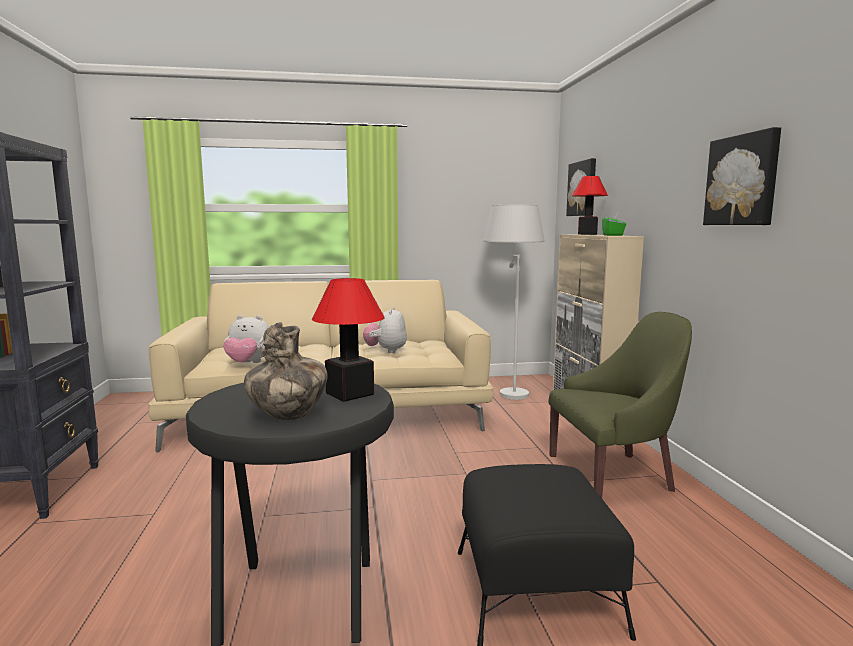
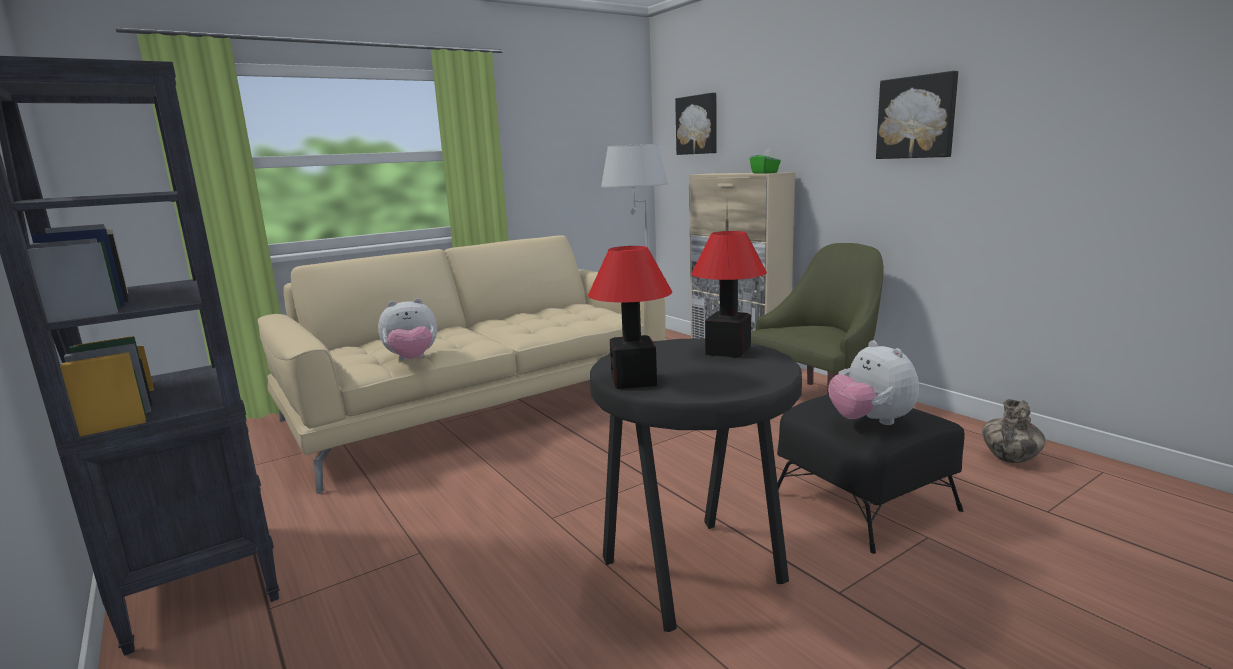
camera: 25 degrees left, 5 degrees up
(288, 416) = (727, 377): vase -> vase (1010, 459)
(386, 351) = (547, 321): plush toy -> plush toy (871, 421)
(587, 234) = (720, 173): table lamp -> table lamp (633, 380)

